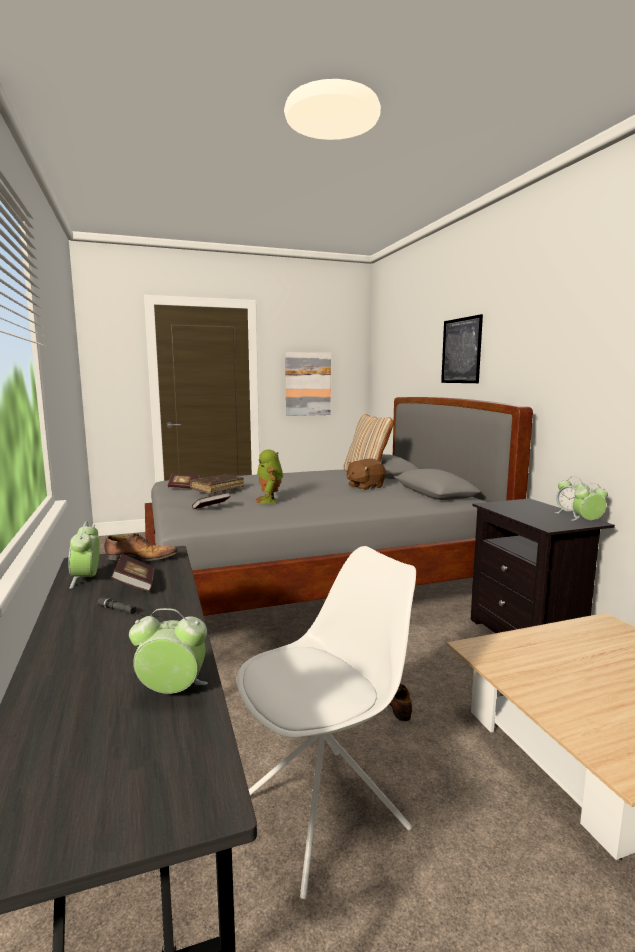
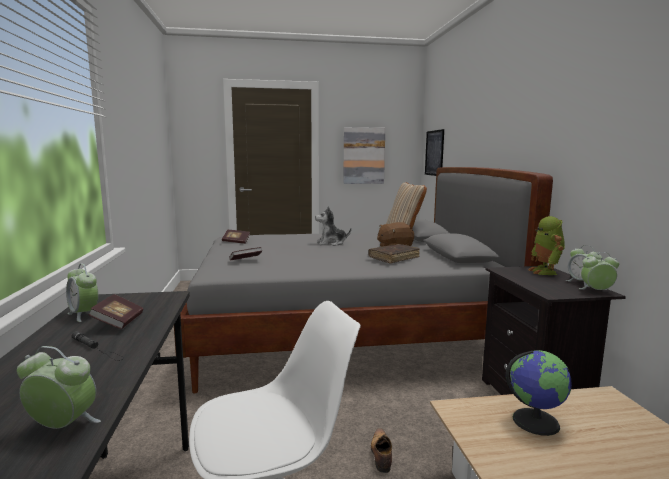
camera: 10 degrees right, 0 degrees up
(86, 579) = (84, 315): alarm clock -> alarm clock turned 45 degrees counterclockwise
(140, 558) = (143, 299): shoe -> none
(217, 489) = (261, 244): brown book -> brown book (394, 258)
(269, 500) = (300, 256): toy robot -> toy robot (545, 272)
(294, 484) = (331, 243): none -> plush toy
(461, 350) = (494, 122): picture -> picture (434, 153)
(551, 651) = (535, 421): none -> globe

